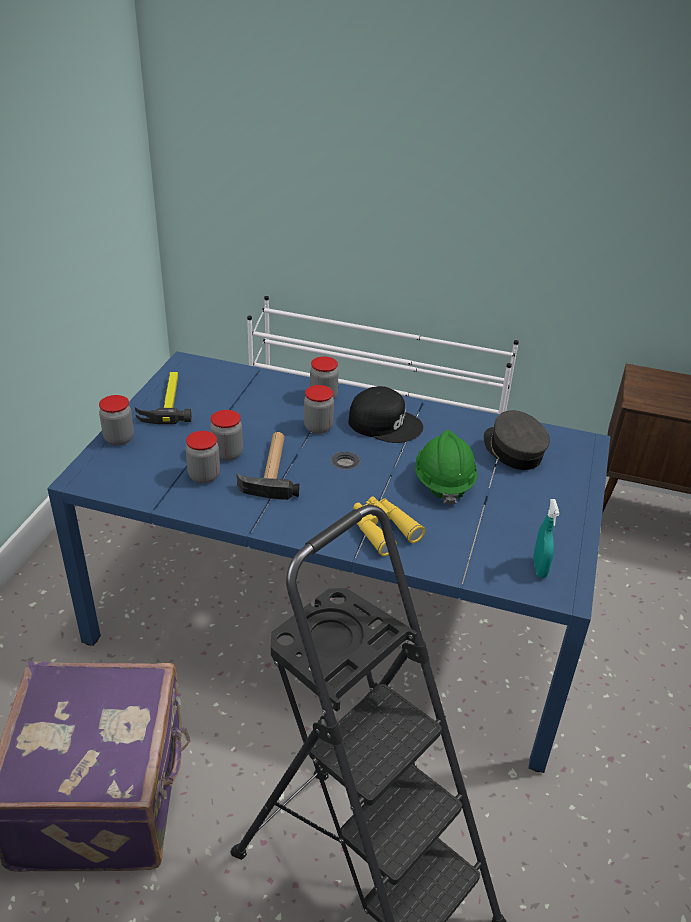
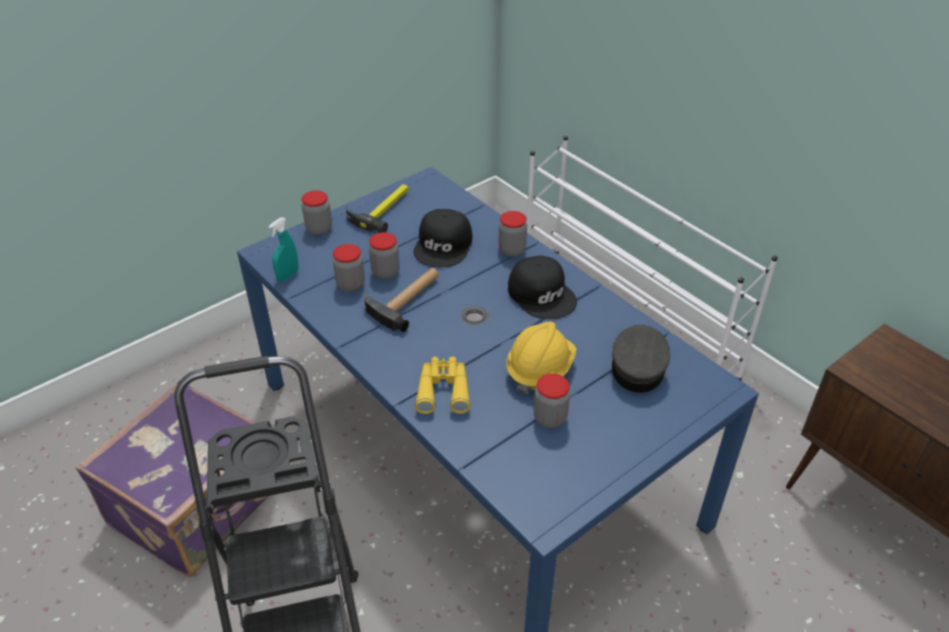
camera: 35 degrees right, 5 degrees up
(259, 413) = (444, 245): none -> black cap
(318, 427) = (480, 276): jar -> jar (550, 418)
(443, 482) = (539, 370): green hard hat -> yellow hard hat
(539, 568) = (545, 487): turquoise spray bottle -> turquoise spray bottle (288, 275)

